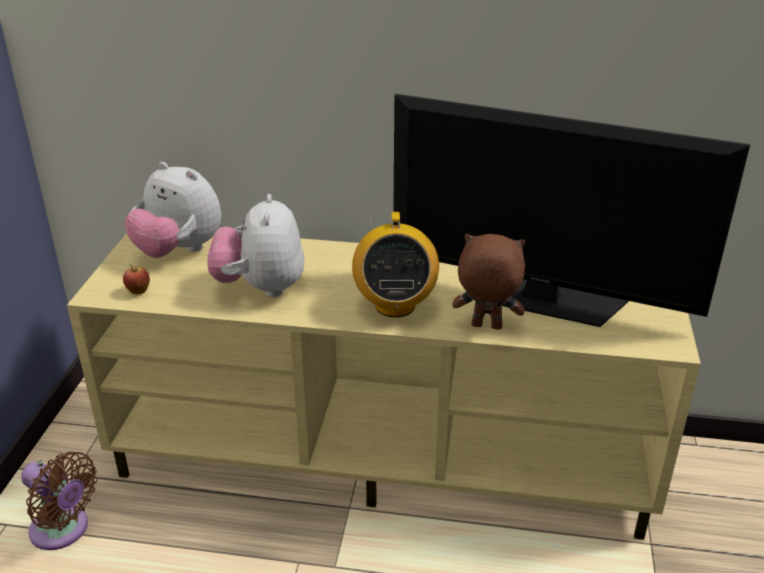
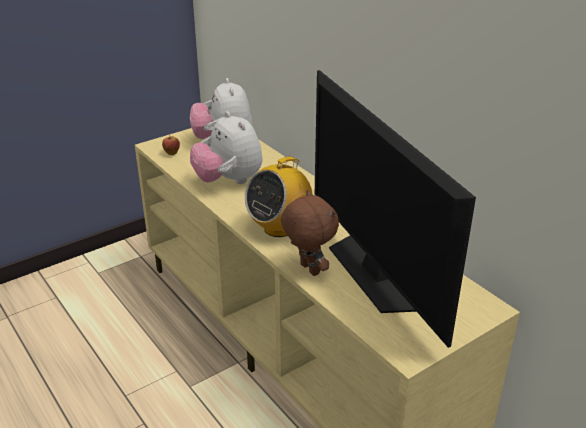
camera: 45 degrees right, 0 degrees up
(63, 530) = (105, 280): brown fan -> none
(261, 288) = (228, 181): plush toy -> plush toy turned 75 degrees counterclockwise

